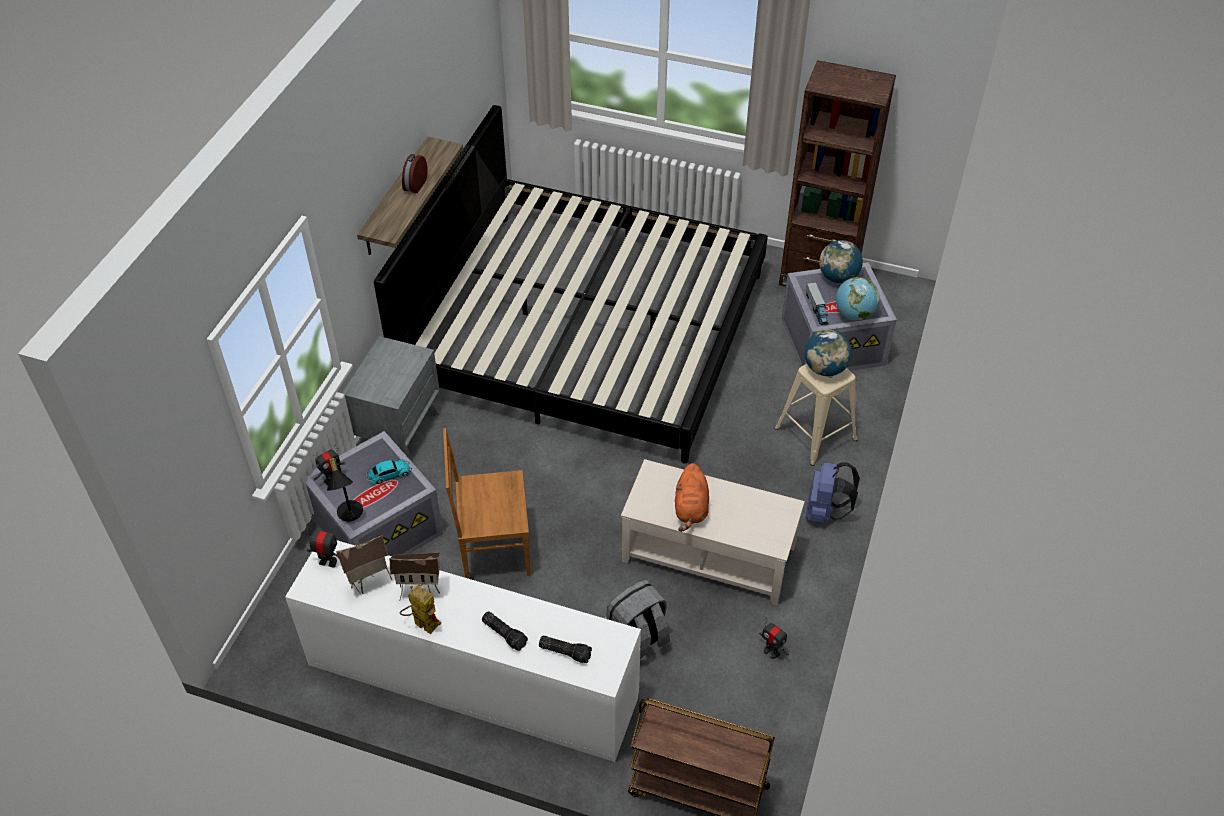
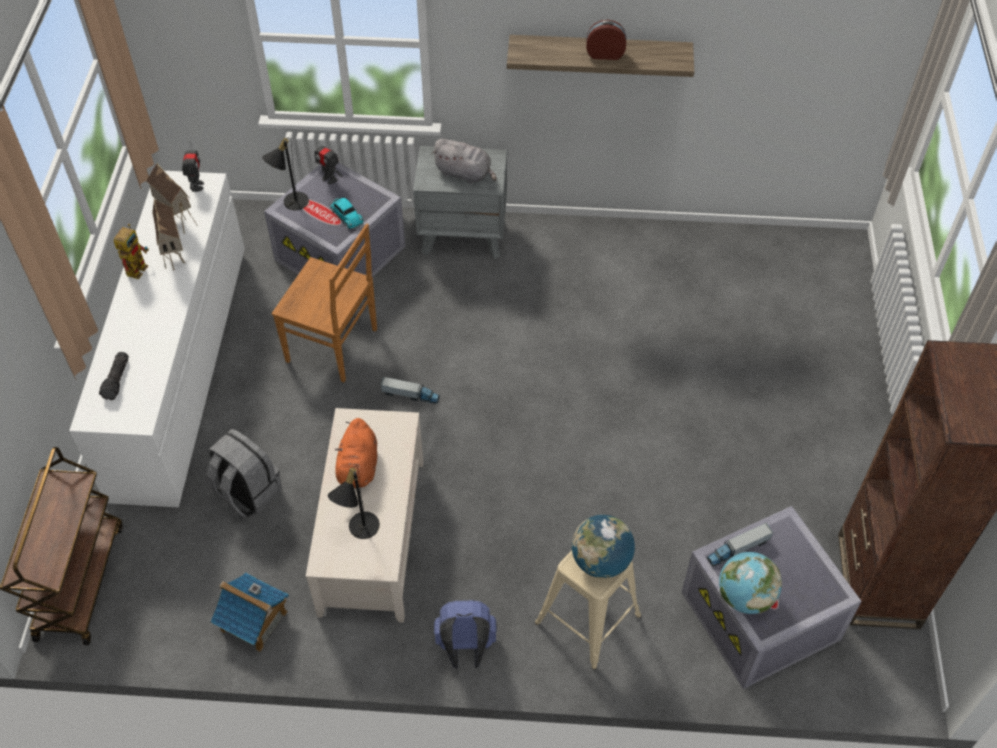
camera: 75 degrees right, 5 degrees up
(395, 369) = (465, 173): none -> grey plush toy
(493, 549) = (334, 346): brown chair -> brown chair turned 135 degrees clockwise
(505, 634) = (133, 329): flashlight -> none
(571, 502) = (410, 395): none -> toy truck
(585, 329) = (667, 350): bed -> none
(691, 509) = (358, 469): orange plush toy -> orange plush toy turned 75 degrees counterclockwise
(750, 517) = (358, 529): none -> black table lamp
(771, 651) = (254, 621): toy robot -> toy house
(838, 277) = (810, 567): globe -> none

